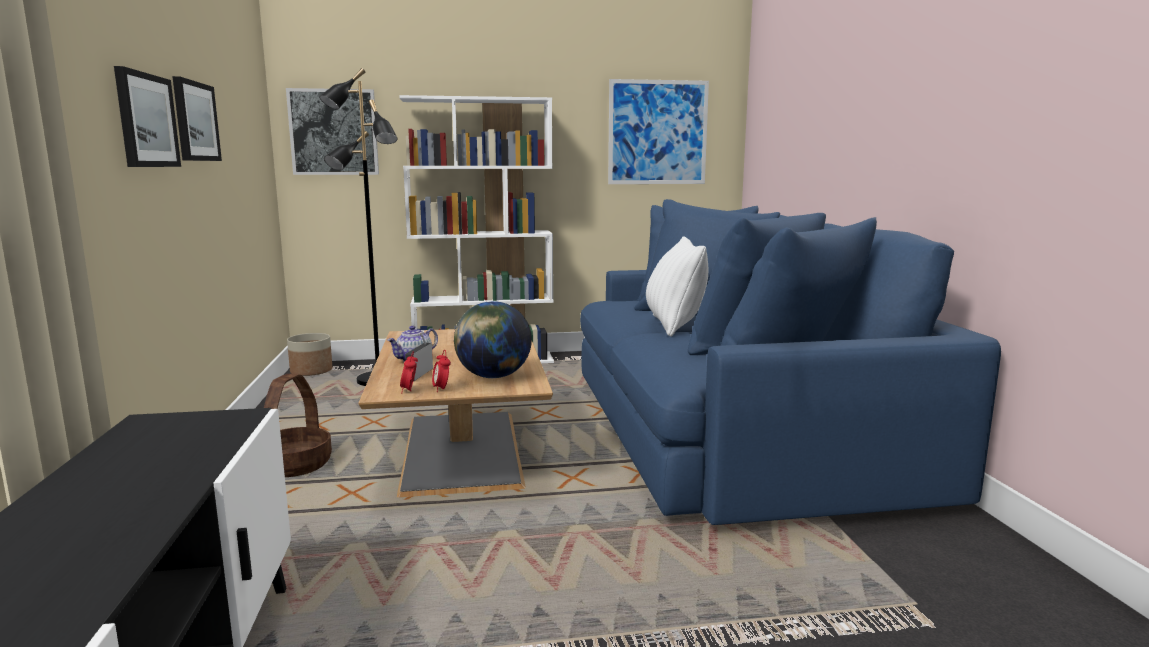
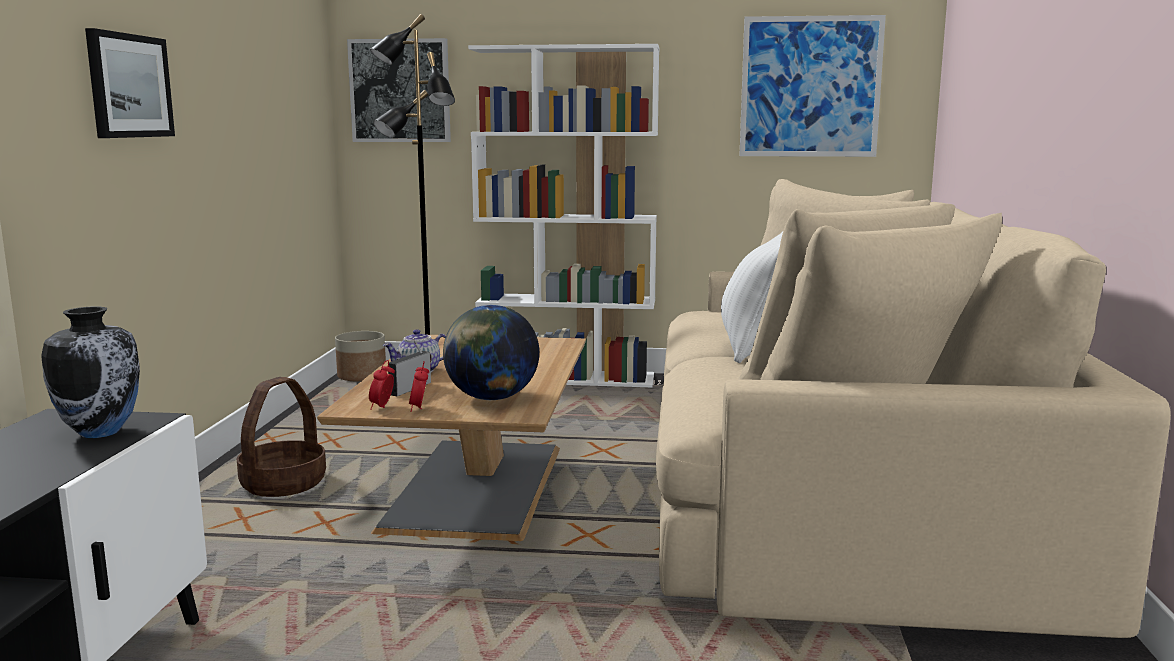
camera: 15 degrees right, 0 degrees up
(195, 121) = (205, 84): picture -> none
(207, 430) = (101, 432): none -> vase
(734, 432) = (838, 500): blue sofa -> beige sofa

